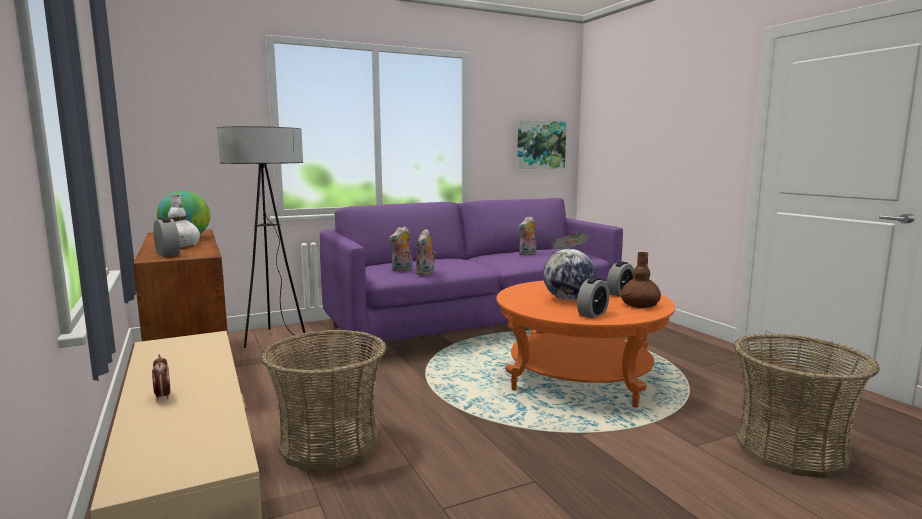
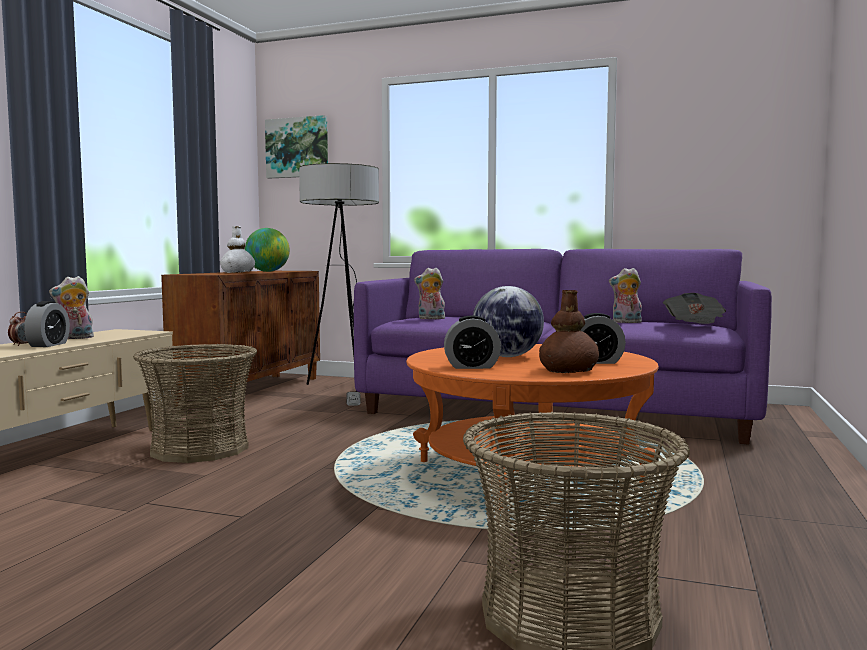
camera: 45 degrees right, 5 degrees down
(167, 254) = (202, 273): alarm clock -> alarm clock (48, 345)
(426, 273) = (443, 323): plush toy -> plush toy (74, 338)
(540, 144) = (741, 174): picture -> picture (297, 148)

